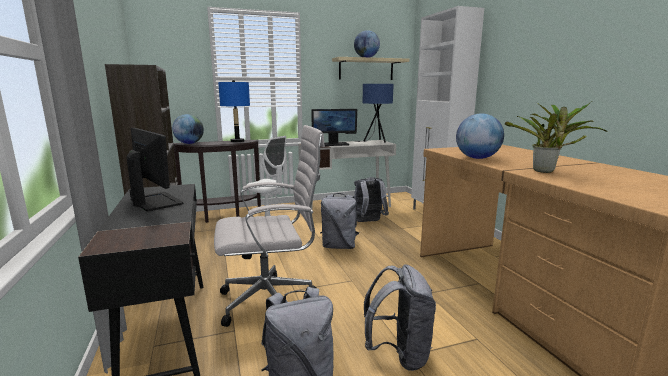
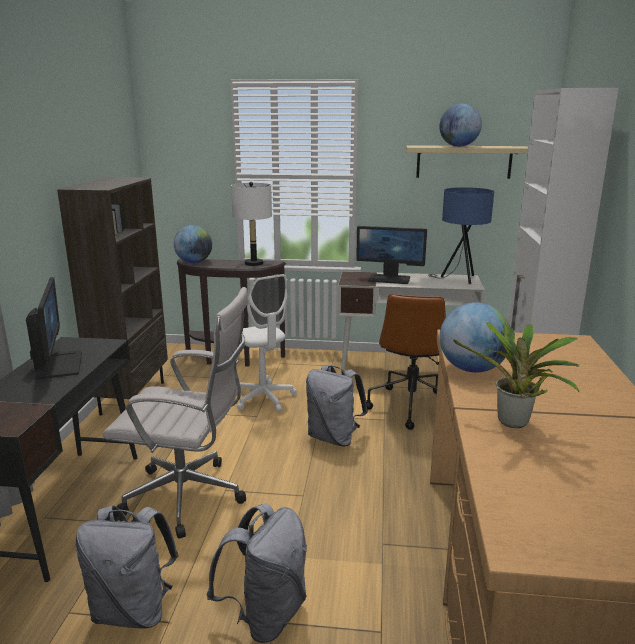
camera: 25 degrees right, 5 degrees up
(237, 141) = (253, 263): blue table lamp -> white table lamp
(368, 222) = (410, 406): grey backpack -> brown office chair

